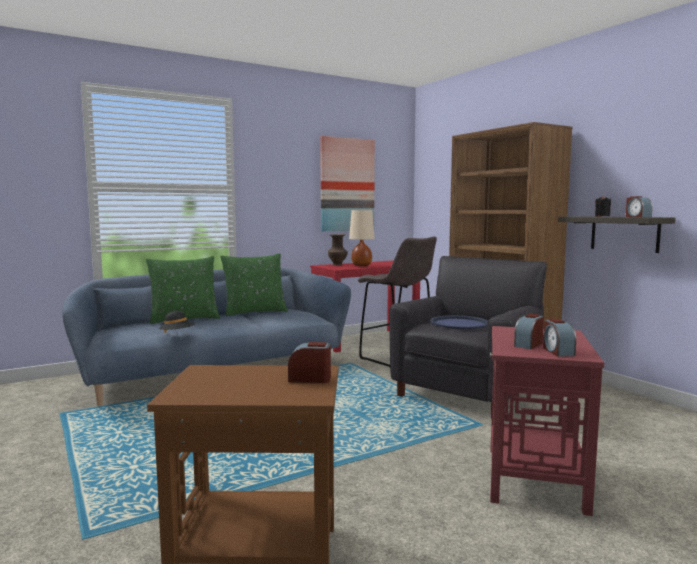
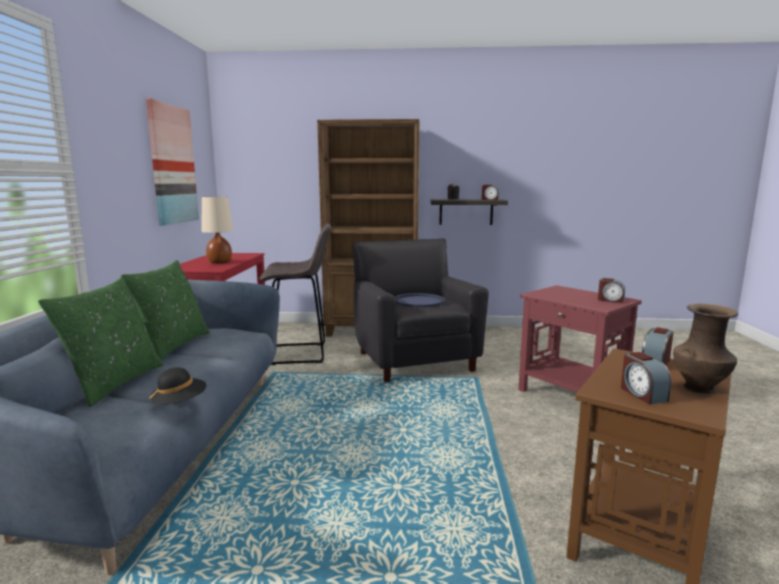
camera: 55 degrees left, 5 degrees up
(338, 265) = (189, 265): brown vase -> brown vase (699, 388)
(528, 344) = (587, 300): alarm clock -> alarm clock (642, 394)

